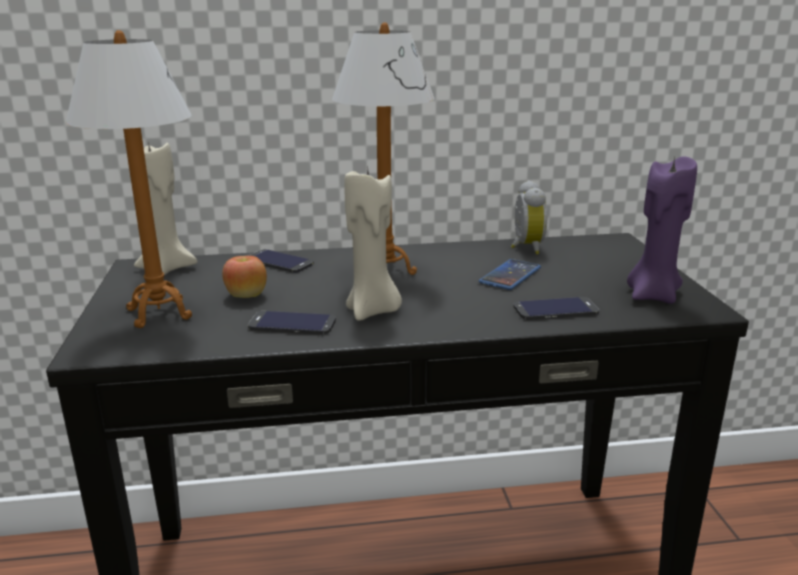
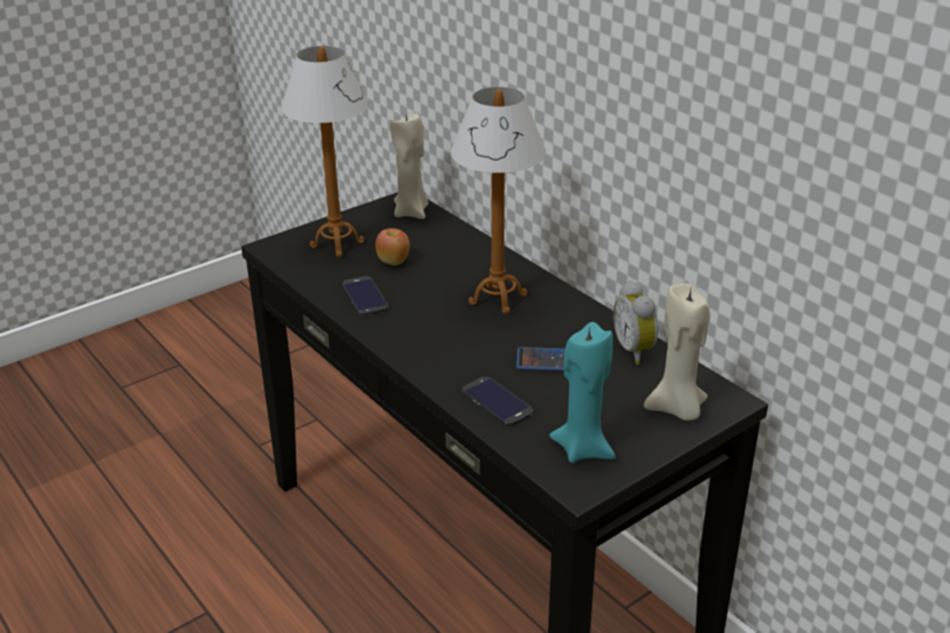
camera: 60 degrees right, 10 degrees up
(279, 262) = (469, 248): phone -> none
(373, 311) = (414, 320): beige candle -> beige candle (677, 409)
(525, 248) = (636, 350): alarm clock -> alarm clock turned 105 degrees clockwise
(652, 295) = (583, 449): purple candle -> turquoise candle

